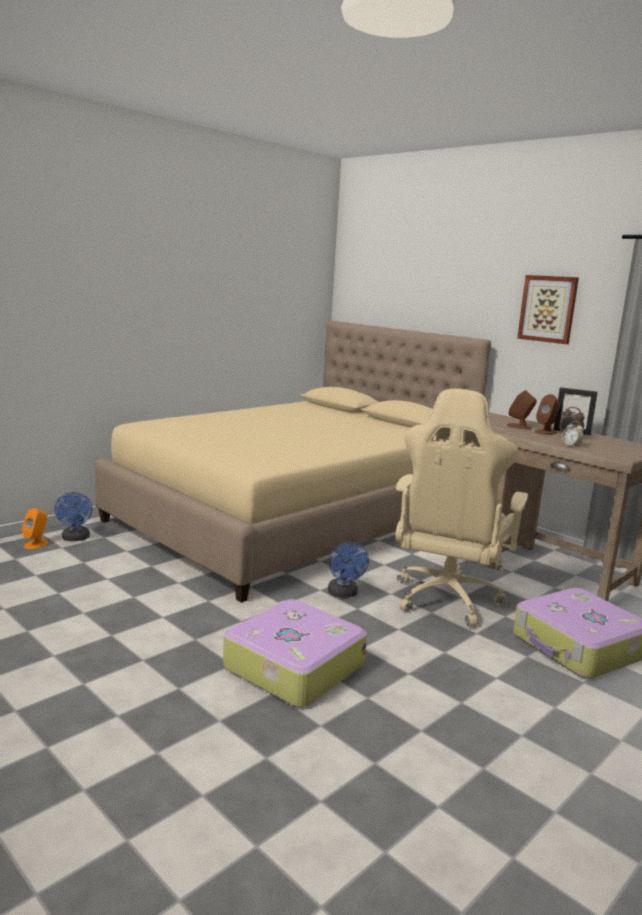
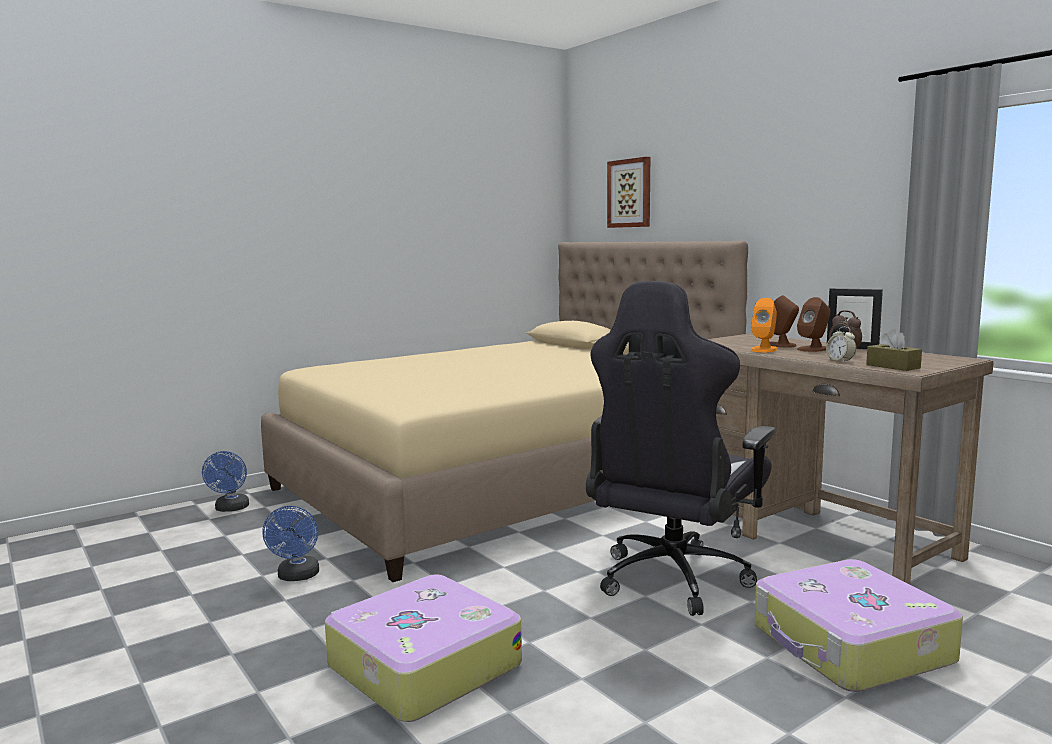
camera: 10 degrees right, 5 degrees down
(36, 544) = (182, 515): orange speaker -> orange speaker (764, 349)
(344, 594) = (533, 572): blue fan -> blue fan (297, 577)
(447, 596) = (675, 575): beige office chair -> black office chair
(548, 309) = (815, 191): picture -> picture (630, 193)
(609, 453) = (893, 366): none -> brown tissue box

